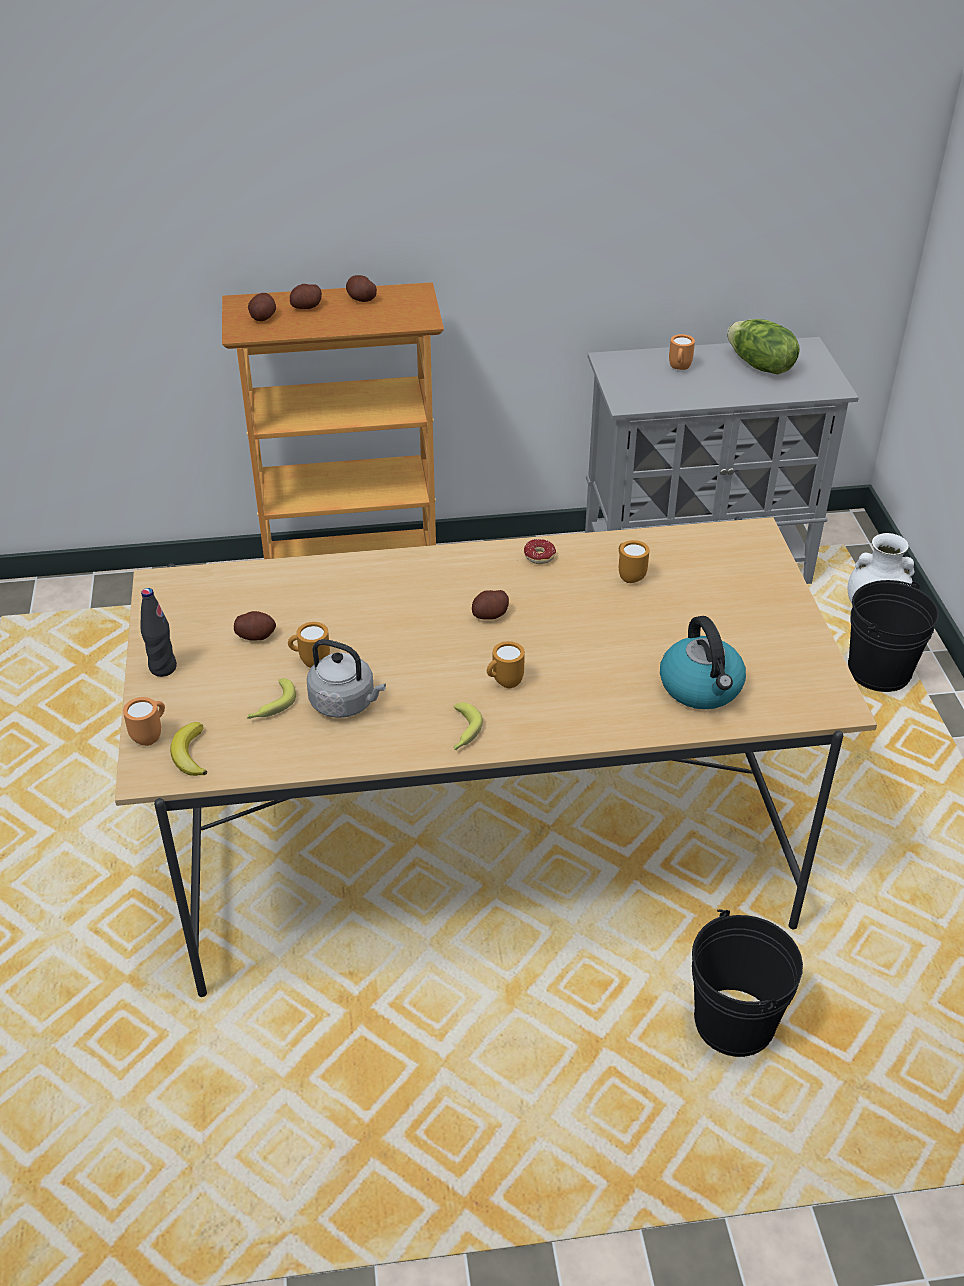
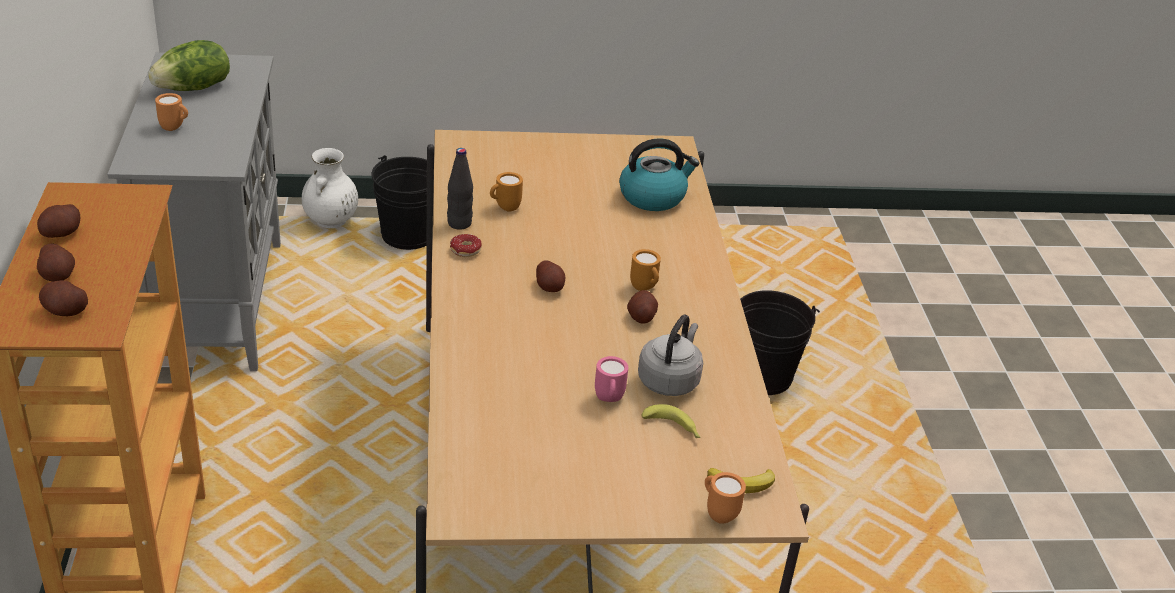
camera: 90 degrees left, 5 degrees down
(163, 668) = (612, 507): black bottle -> black bottle (459, 223)
(256, 636) = (564, 437): potato -> potato (641, 317)
(310, 662) = (609, 400): orange mug -> pink mug
(462, 732) = (707, 316): banana -> none

